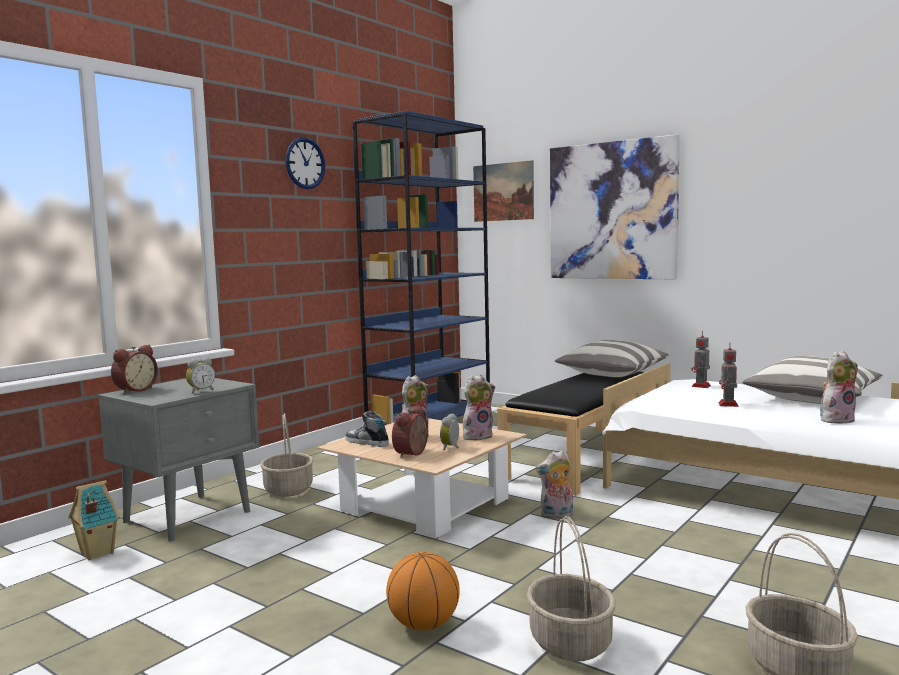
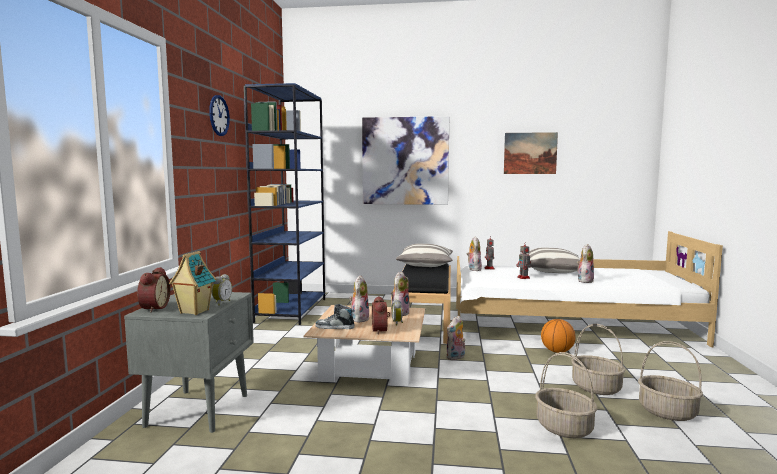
camera: 30 degrees left, 0 degrees up
(96, 553) = (156, 458): toy house -> toy house (193, 311)
(289, 490) = (254, 373): basket -> basket (596, 388)
(423, 625) = (478, 441): basketball -> basketball (557, 351)
(503, 192) = (324, 144): picture -> picture (530, 153)
(671, 385) = (473, 269): none -> plush toy

